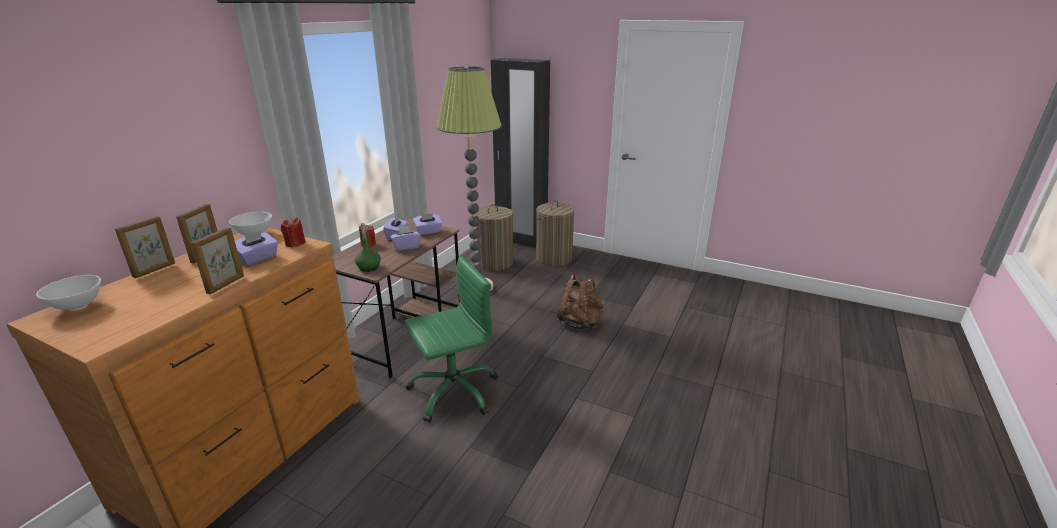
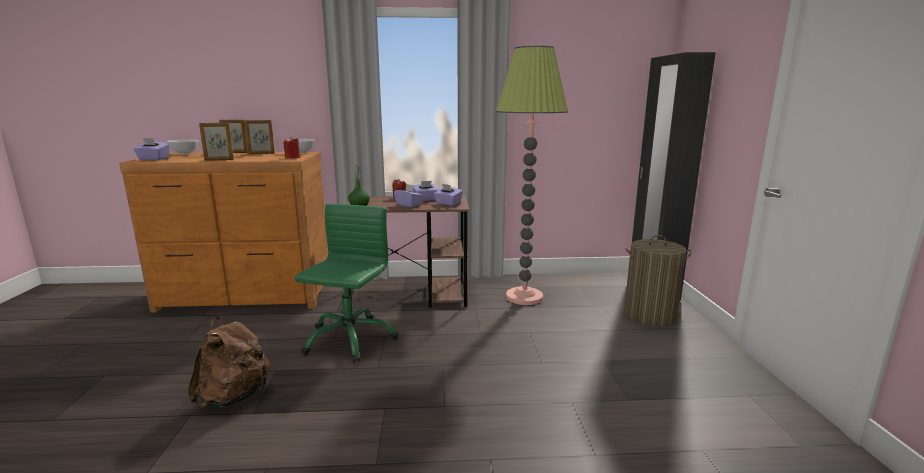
camera: 60 degrees right, 10 degrees down
(258, 259) = (262, 158): purple tissue box -> purple tissue box (153, 159)
(453, 391) = (349, 339): green office chair -> green office chair turned 105 degrees counterclockwise
(495, 262) = (582, 290): laundry basket -> none
(579, 323) = (534, 370): brown backpack -> brown backpack (234, 397)

